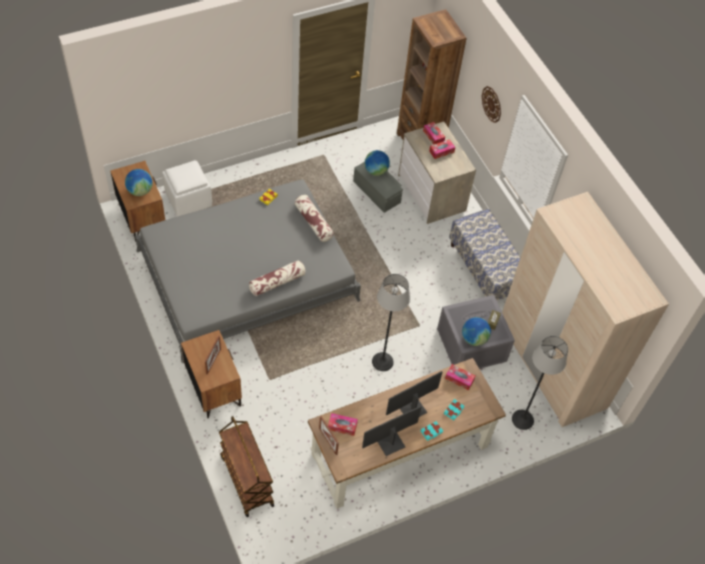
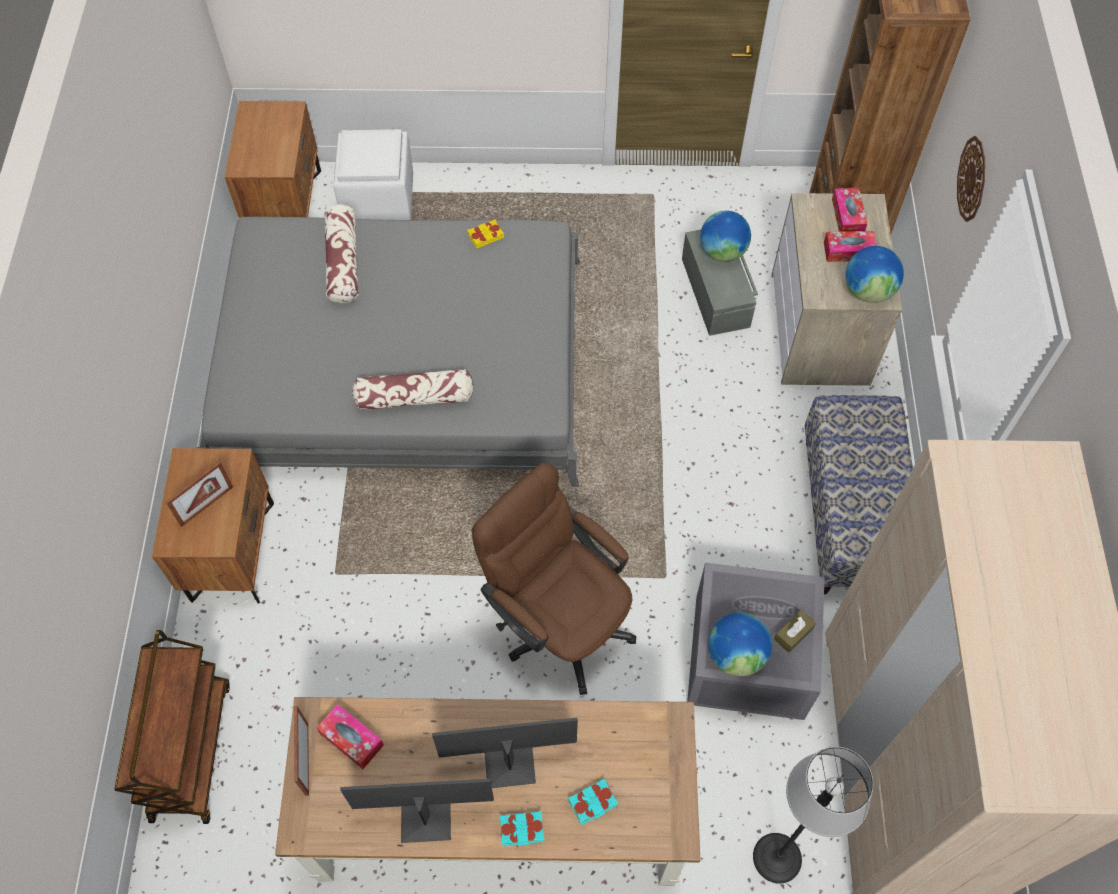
camera: 30 degrees right, 5 degrees up
(140, 191) = (266, 151): globe -> globe (868, 291)
(313, 222) = (542, 308): pillow -> pillow (343, 262)
(382, 361) = (558, 621): floor lamp -> brown office chair
(459, 379) = (641, 737): tissue box -> none

